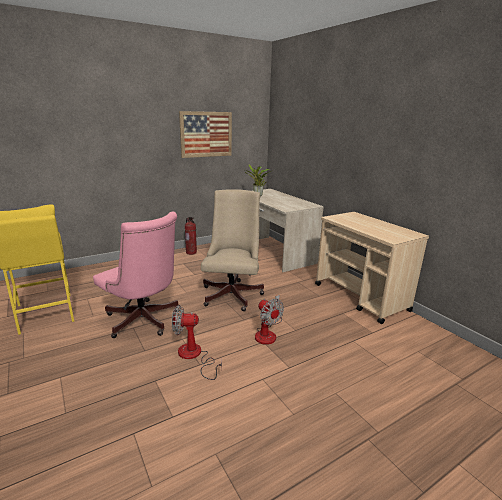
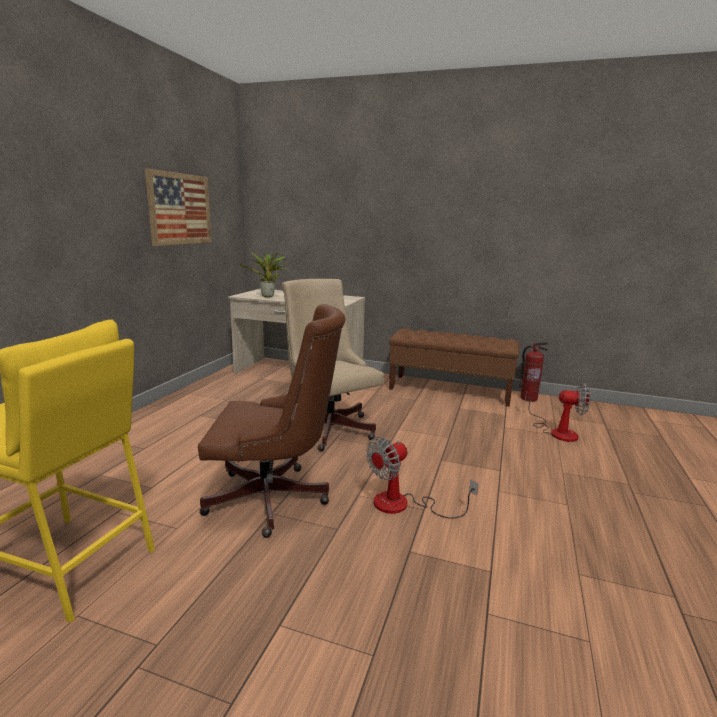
camera: 40 degrees left, 5 degrees down
(144, 322) = (275, 500): pink office chair -> brown office chair
(191, 252) = (188, 399): fire extinguisher -> fire extinguisher (528, 398)
(268, 333) = (431, 450): fan -> fan (557, 431)
(361, 297) = (450, 390): beige cart -> brown bench

